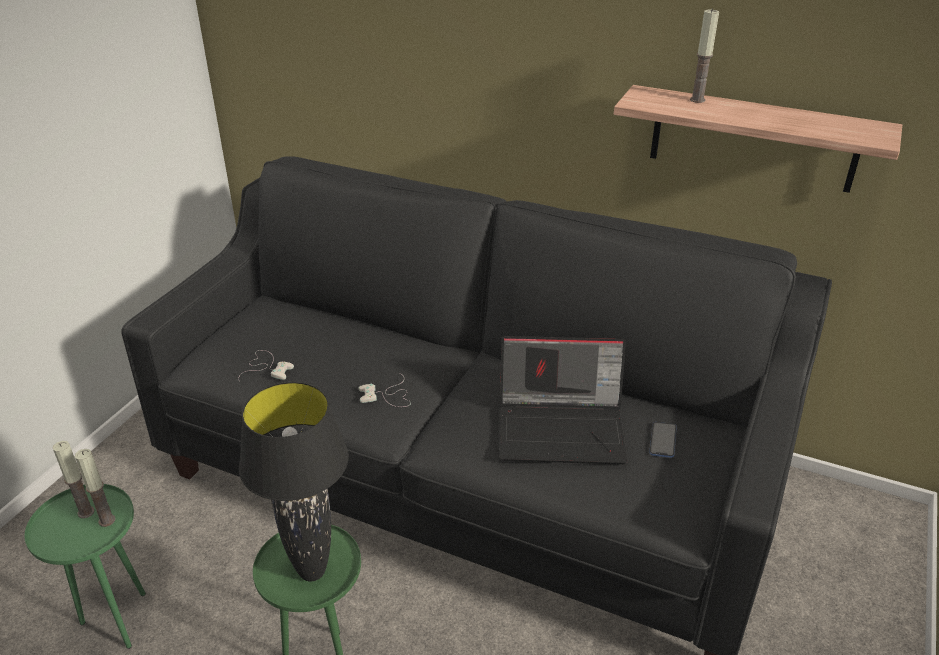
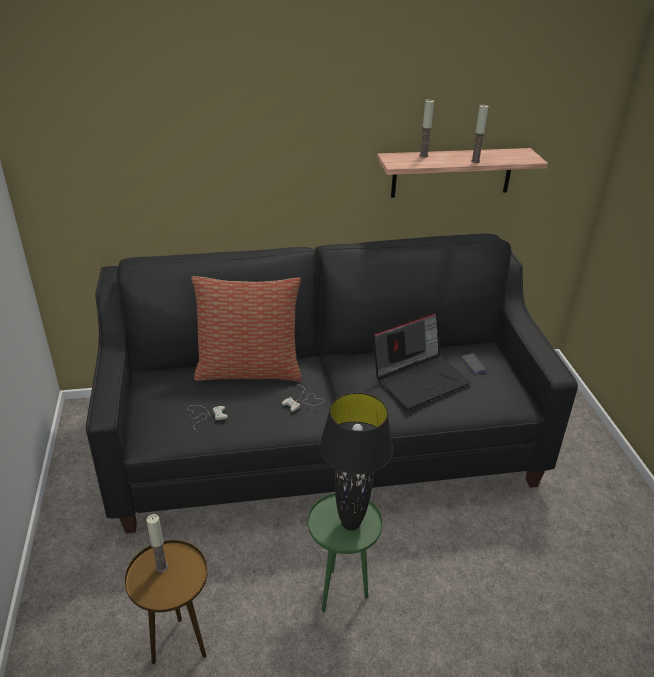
camera: 35 degrees left, 0 degrees up
(107, 520) = (183, 564): candle -> candle (475, 161)
(118, 620) = (179, 645): green side table -> brown side table
(368, 335) = (249, 370): none -> pillow

